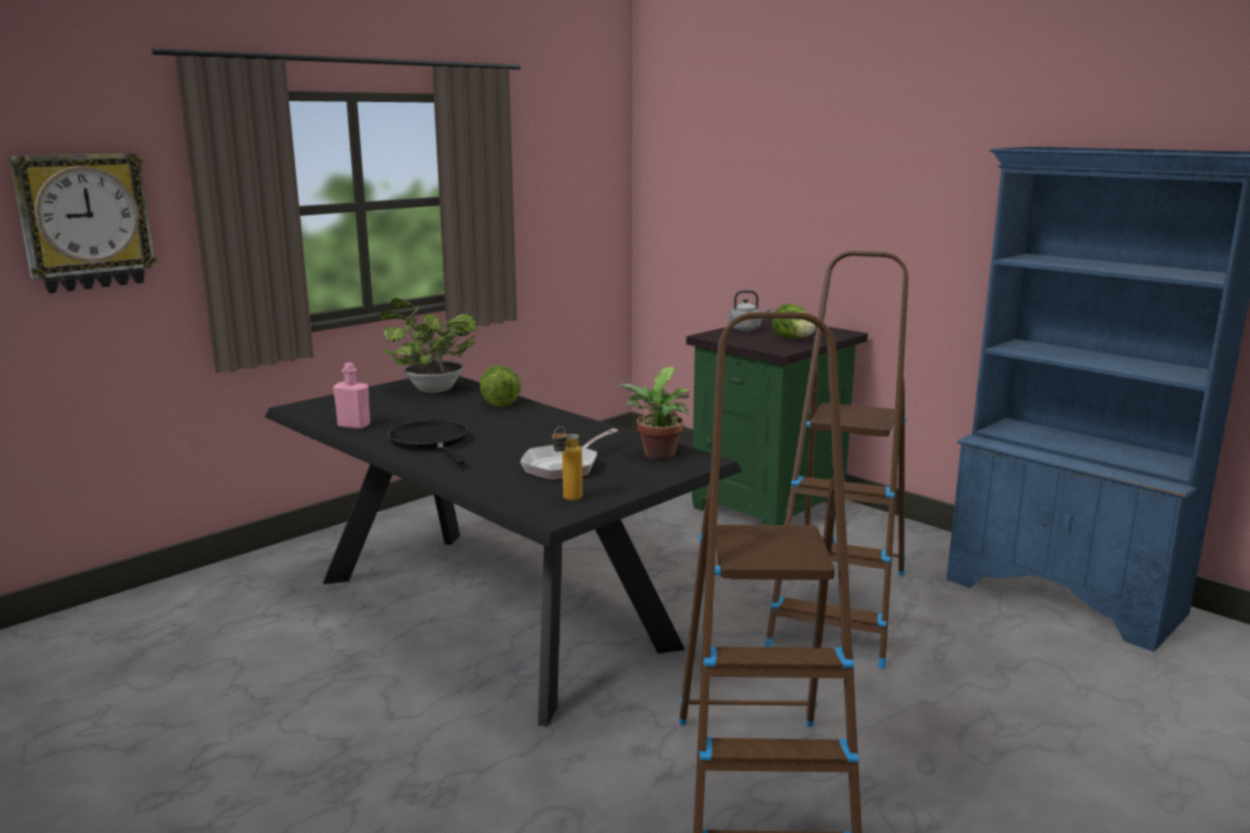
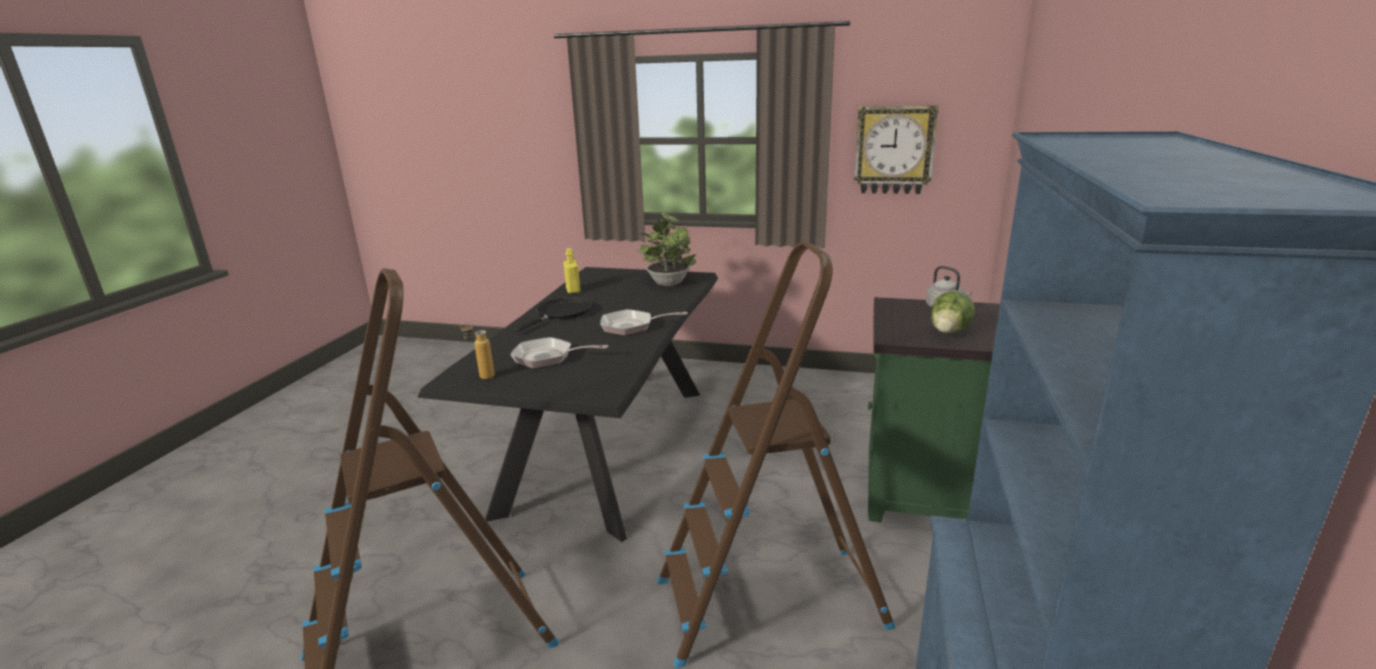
camera: 60 degrees right, 5 degrees up
(85, 222) = (530, 139): wall clock -> wall clock (894, 150)
(354, 425) = (573, 290): pink bottle -> yellow bottle
(498, 402) = (664, 304): lettuce -> none
(540, 424) = (631, 326): none -> frying pan
(657, 455) = (599, 377): potted plant -> none

